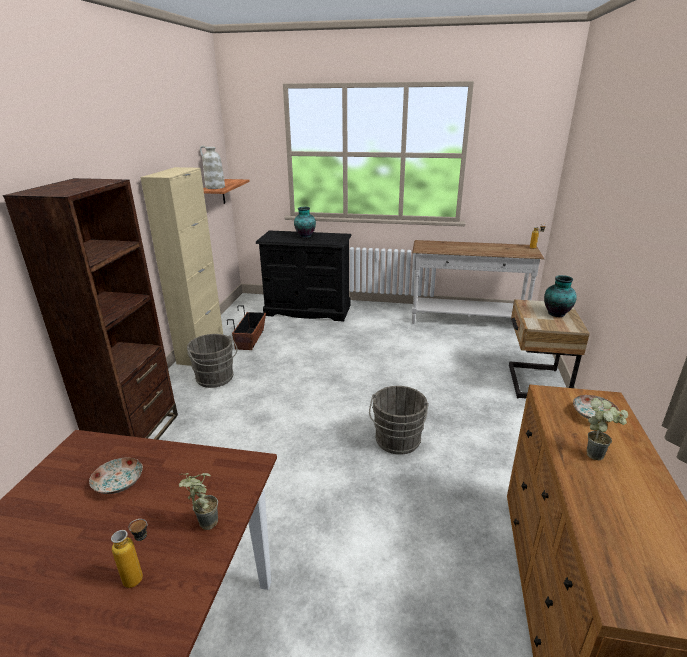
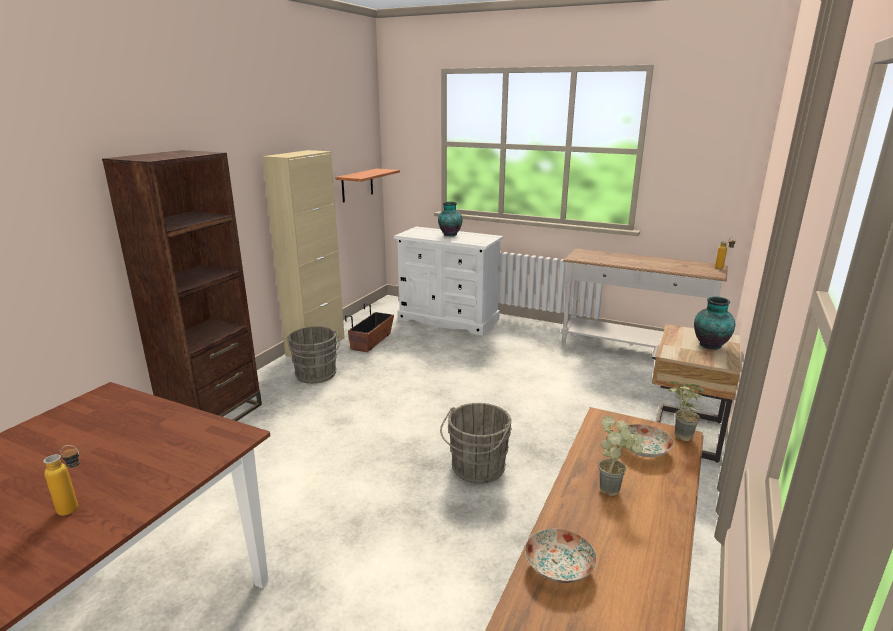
camera: 15 degrees right, 5 degrees down
(118, 484) = (112, 431): plate -> plate (558, 567)
(202, 524) = (158, 477): potted plant -> potted plant (677, 436)
(214, 187) = (356, 175): white vase -> none
(308, 310) = (448, 319): black dresser -> white dresser

